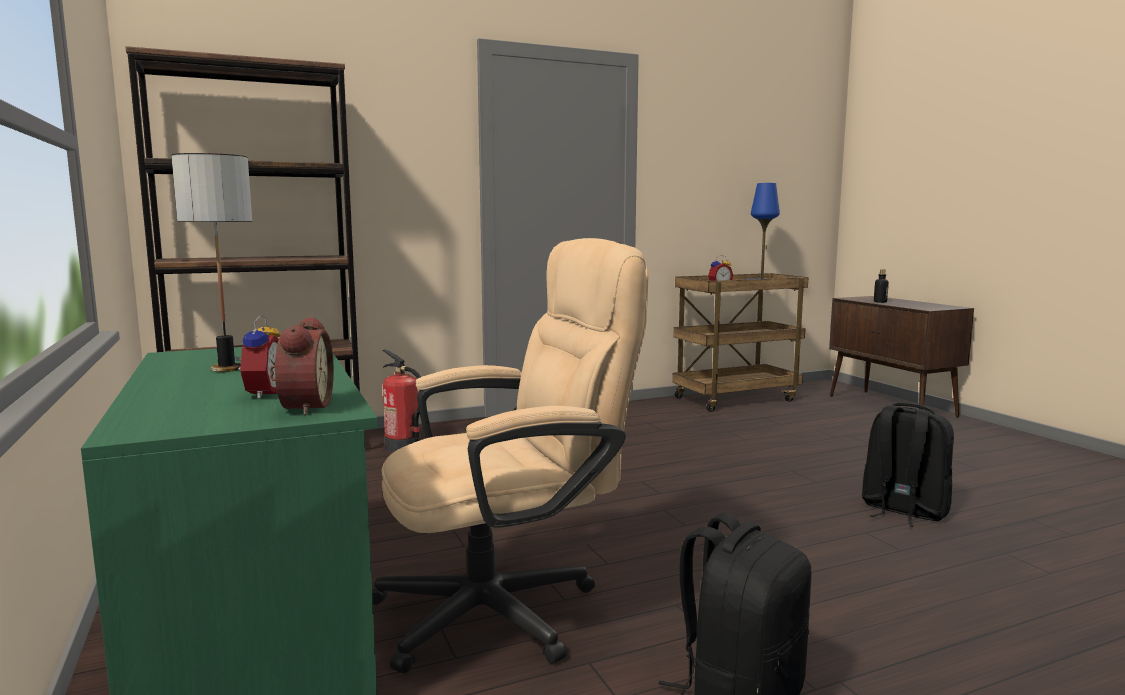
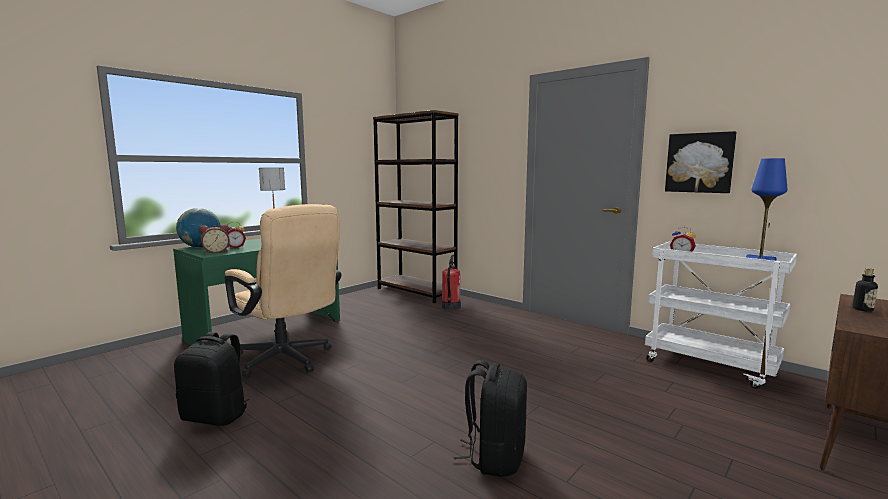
camera: 65 degrees right, 0 degrees up
(155, 420) = (200, 247): none -> globe
(691, 186) = (699, 163): none -> picture
(736, 399) = (710, 365): brown cart -> white cart

